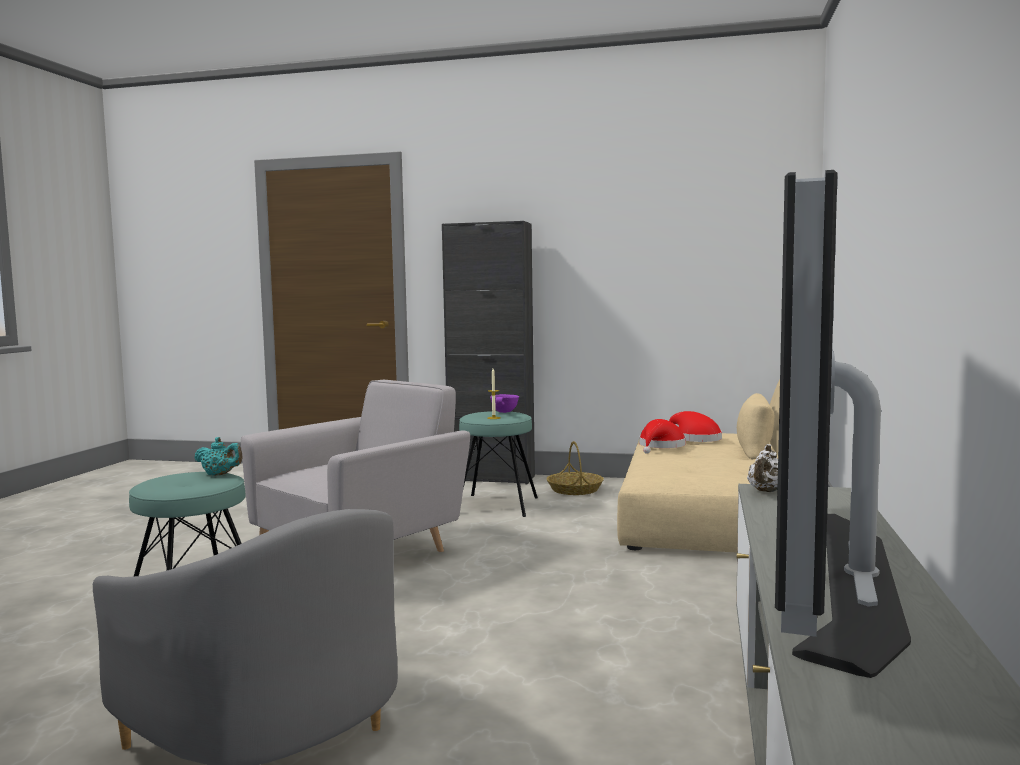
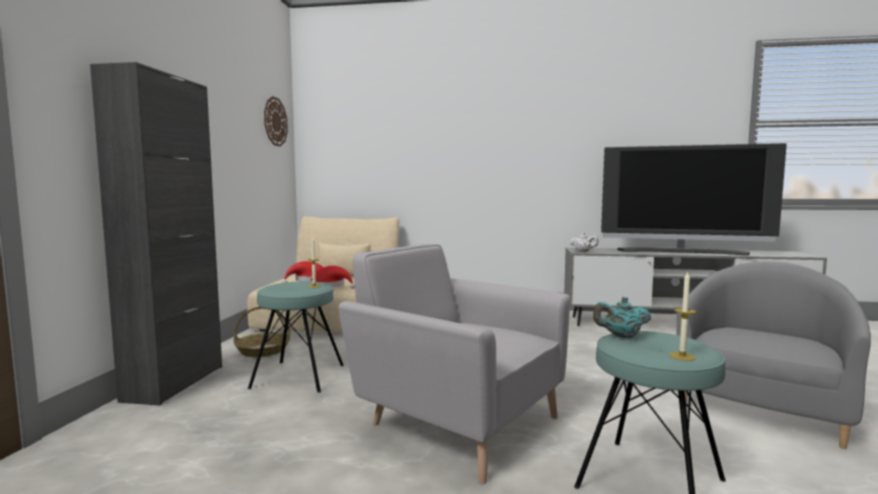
camera: 95 degrees left, 0 degrees up
(152, 481) = (682, 356): none -> candle
(220, 475) = (621, 336): turquoise teapot -> turquoise teapot turned 105 degrees counterclockwise
(505, 412) = (280, 285): purple bowl -> none
(752, 216) = (275, 121): none -> wall clock

